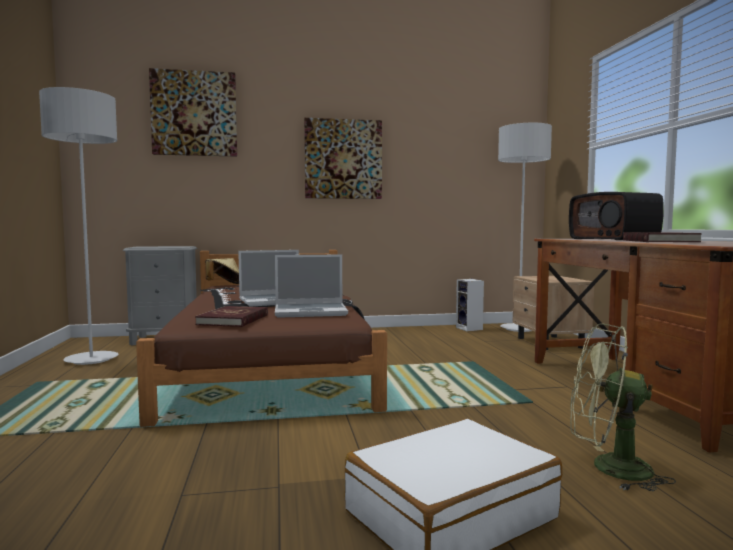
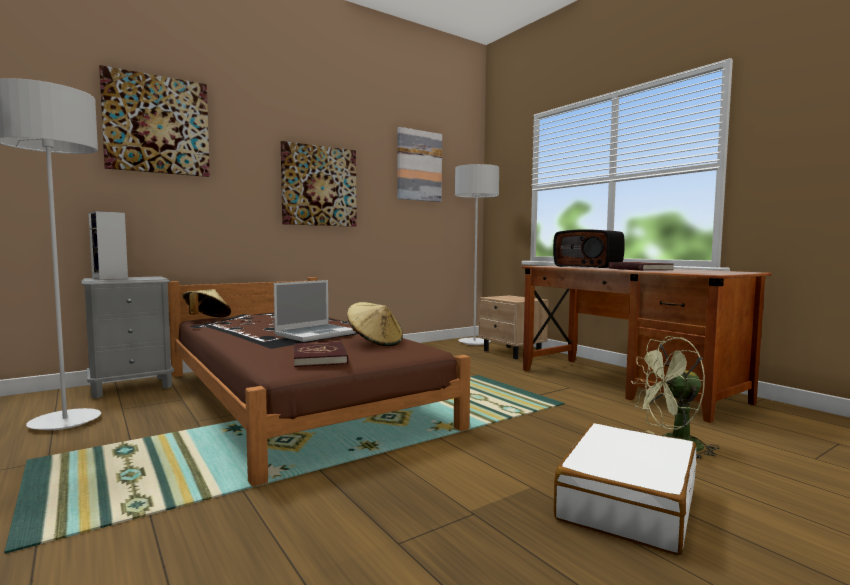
camera: 25 degrees left, 0 degrees up
(311, 312) = (375, 343): laptop -> beige hat
(458, 131) = (419, 166): none -> picture
(470, 329) = (435, 346): speaker -> speaker (111, 278)

